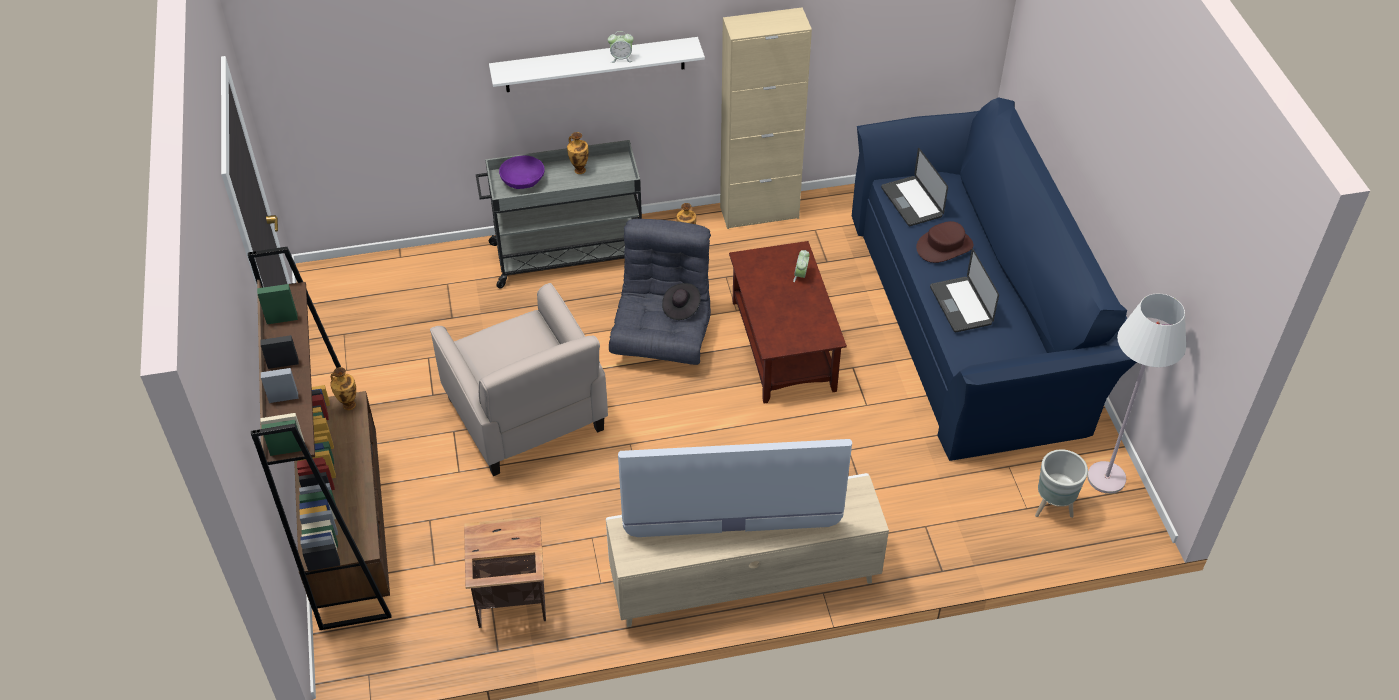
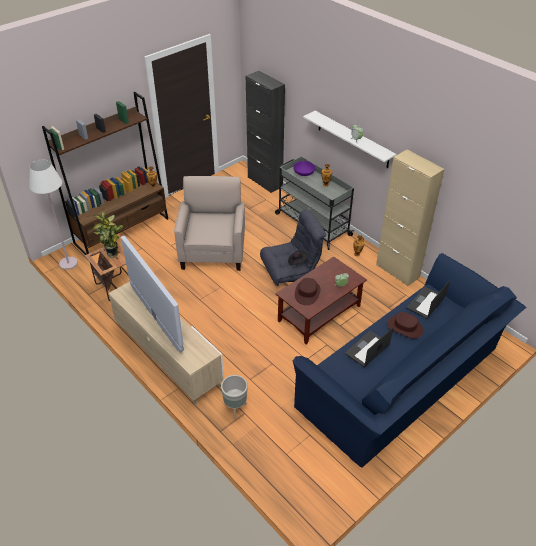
camera: 60 degrees right, 5 degrees down
(395, 263) = (265, 182): none -> black cabinet
(500, 539) = (114, 254): none -> potted plant
(526, 415) = (213, 250): beige armchair -> beige armchair turned 150 degrees clockwise
(790, 321) = (307, 293): none -> brown hat
(1052, 508) = (294, 467): grey planter -> grey planter (235, 409)
(1106, 478) = (335, 486): white floor lamp -> white floor lamp (68, 263)

